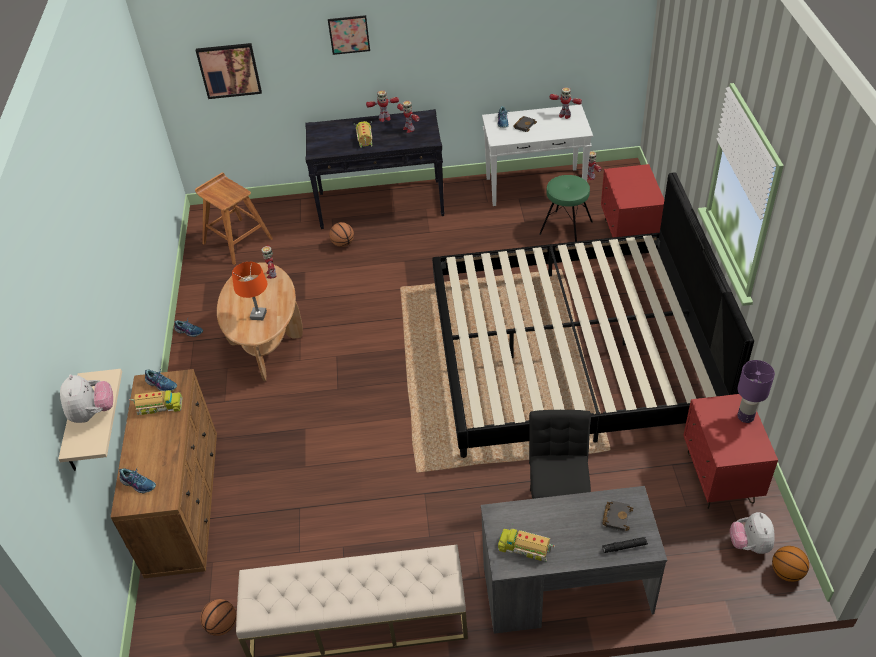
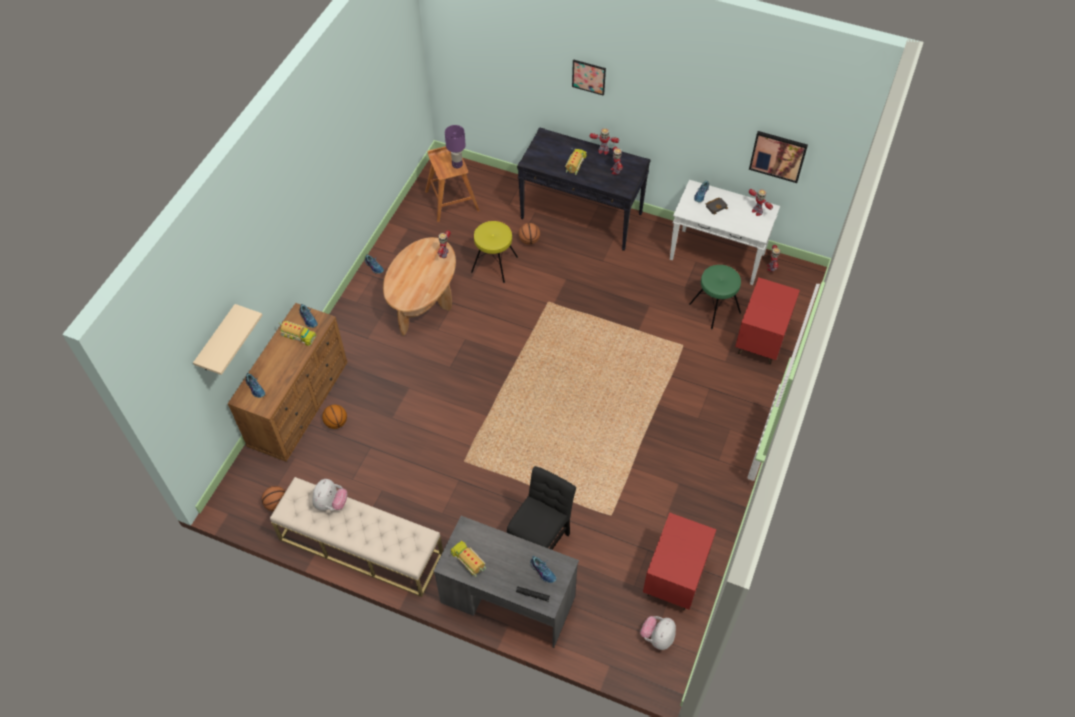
camera: 25 degrees right, 10 degrees up
(93, 413) = (228, 339): plush toy -> plush toy (331, 503)
(229, 70) = (486, 66): picture -> picture (778, 156)
(258, 315) = (414, 286): orange table lamp -> none
(320, 277) = (494, 264): none -> yellow stool
(570, 353) = (638, 422): bed -> none
(616, 516) = (543, 571): black book -> shoe
(745, 416) = (698, 546): purple table lamp -> purple table lamp (457, 164)
(787, 572) = (668, 671): basketball -> basketball (336, 423)

